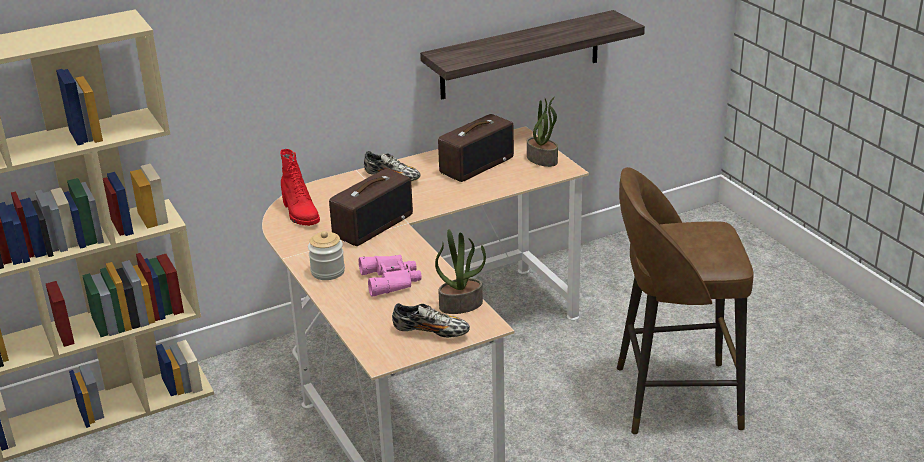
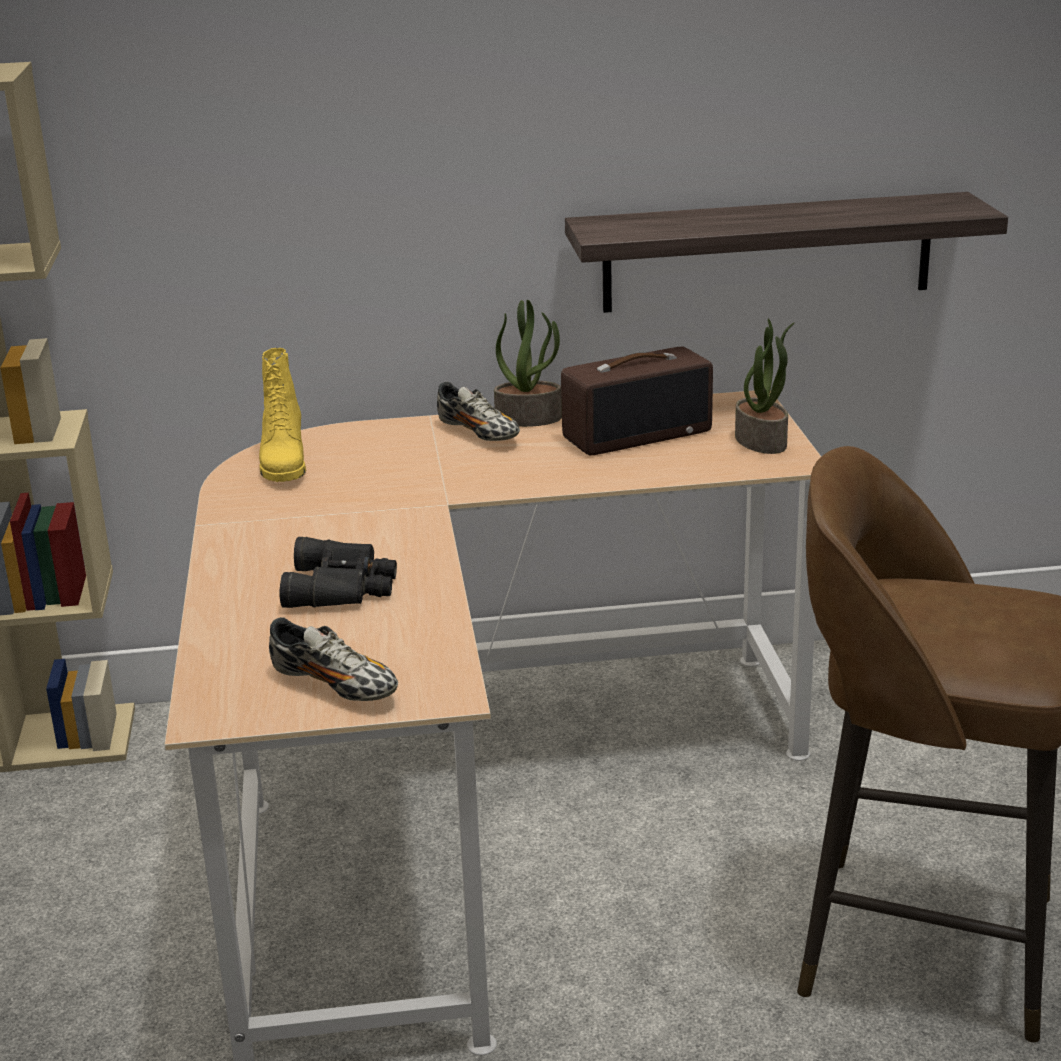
camera: 20 degrees right, 5 degrees down
(299, 214) = (283, 465): red boot -> yellow boot
(328, 271) = (248, 557): jar -> none
(373, 225) = (385, 498): radio -> none
(392, 279) = (343, 587): pink binoculars -> black binoculars
(461, 304) = (428, 649): potted plant -> potted plant (529, 418)

